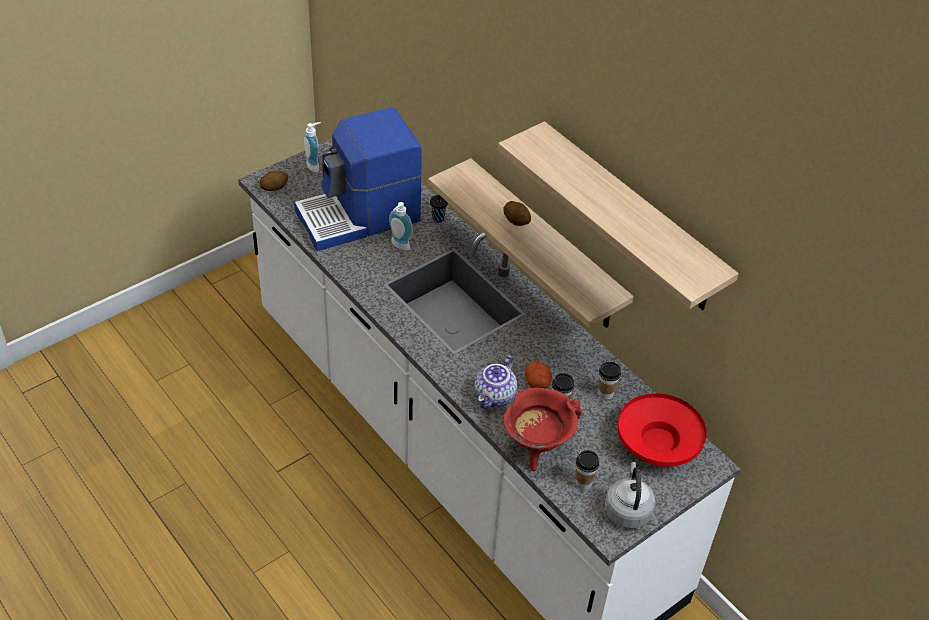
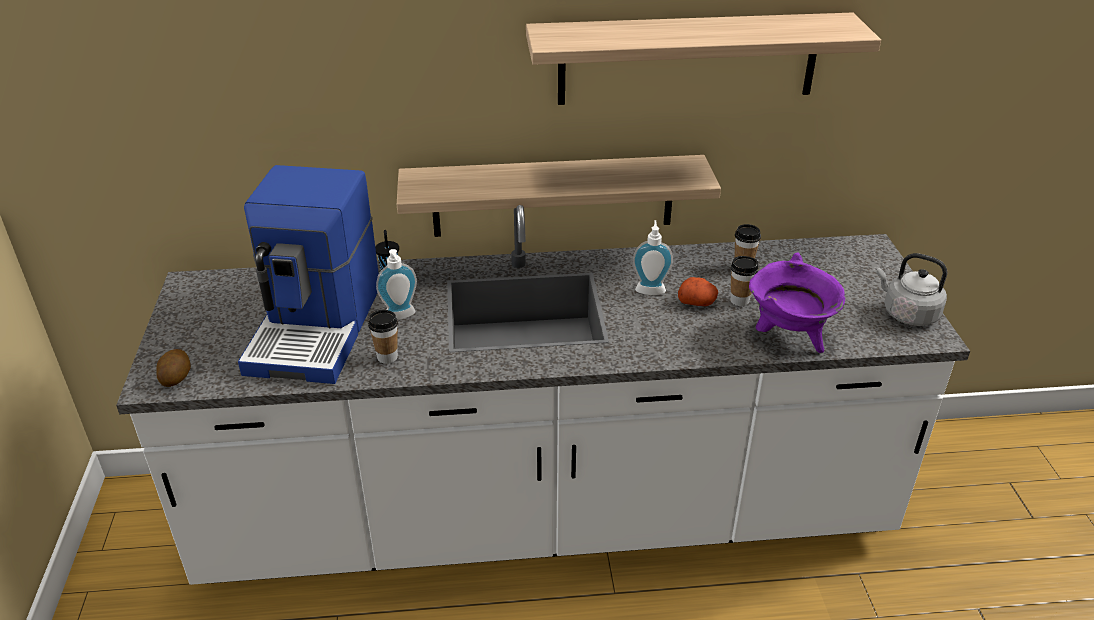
camera: 55 degrees left, 10 degrees down
(315, 165) = (185, 329): soap dispenser -> soap dispenser (650, 288)
(495, 397) = (696, 337): teapot -> none
(516, 220) = (530, 175): potato -> none
(537, 447) = (789, 337): red cooking pot -> purple cooking pot
(583, 483) = (856, 326): cup -> cup (387, 357)
(657, 444) = (829, 264): red bowl -> none

